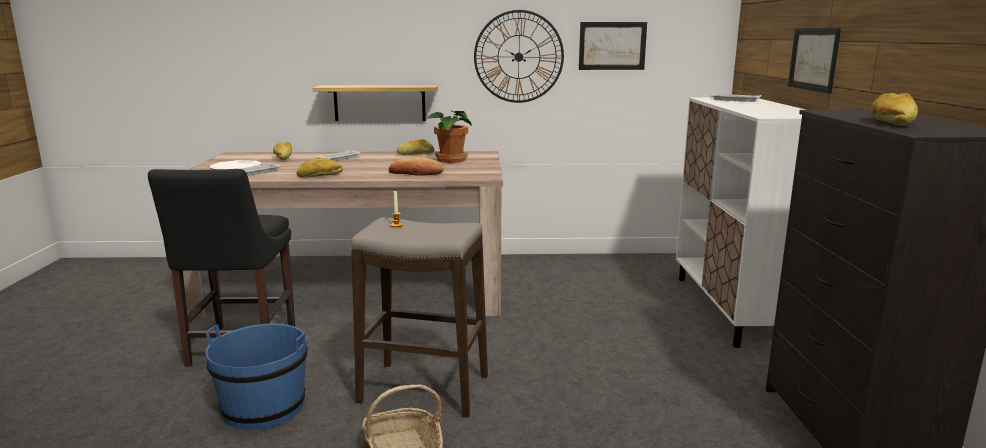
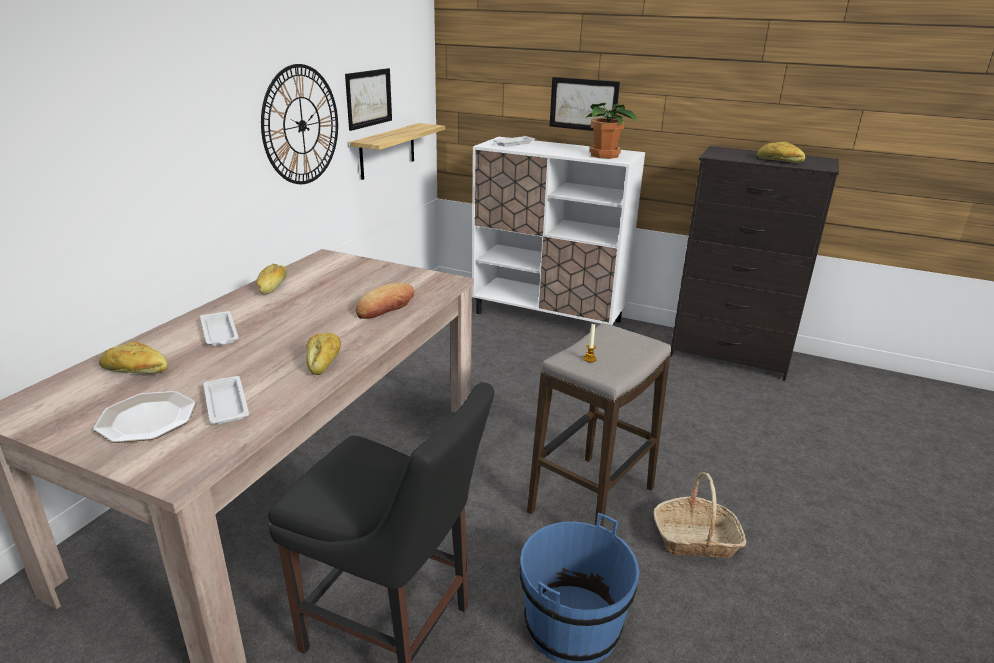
camera: 65 degrees left, 10 degrees up
(379, 103) = (165, 230): shelf -> shelf (387, 150)
(450, 160) = (340, 278): potted plant -> potted plant (605, 156)

